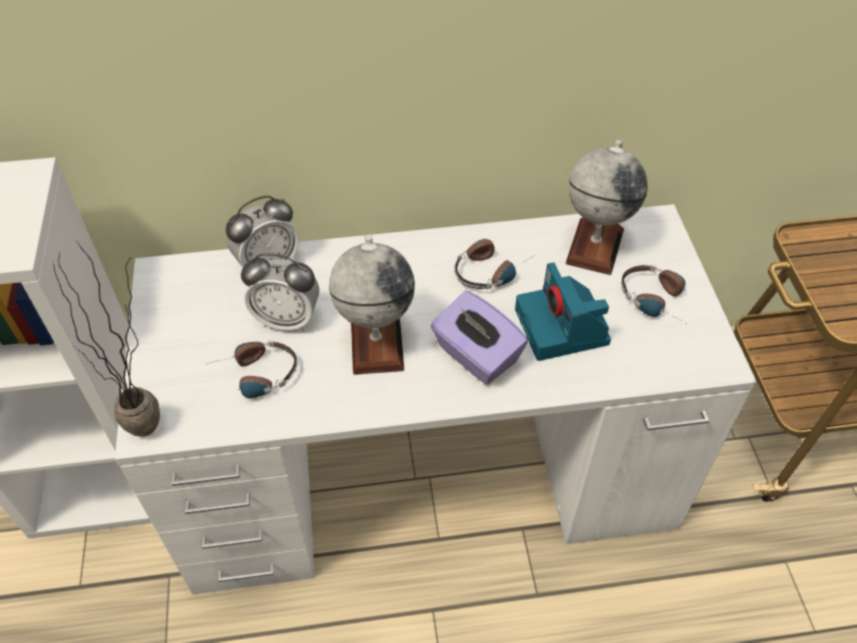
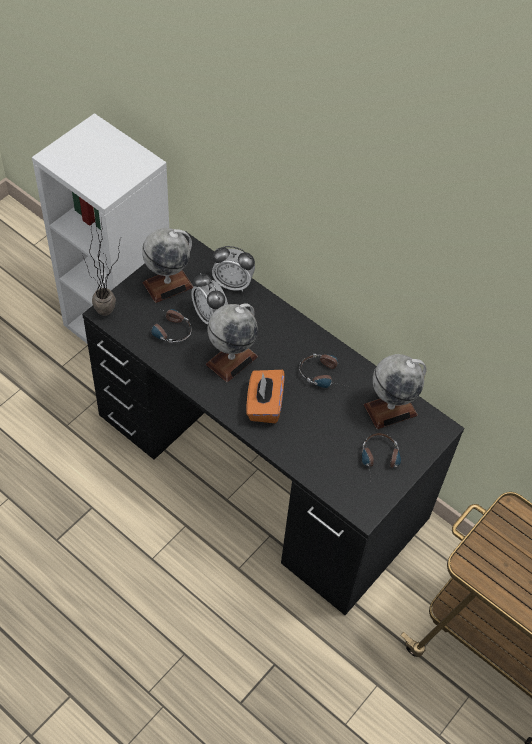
camera: 45 degrees right, 5 degrees up
(190, 329) = (168, 284): none -> globe
(429, 473) = (260, 467): white desk -> black desk
(476, 355) = (264, 405): purple tissue box -> orange tissue box
(563, 328) = (318, 430): camera -> none

